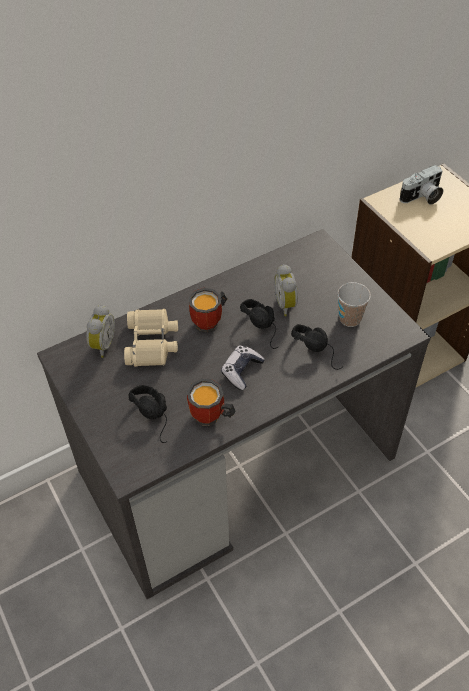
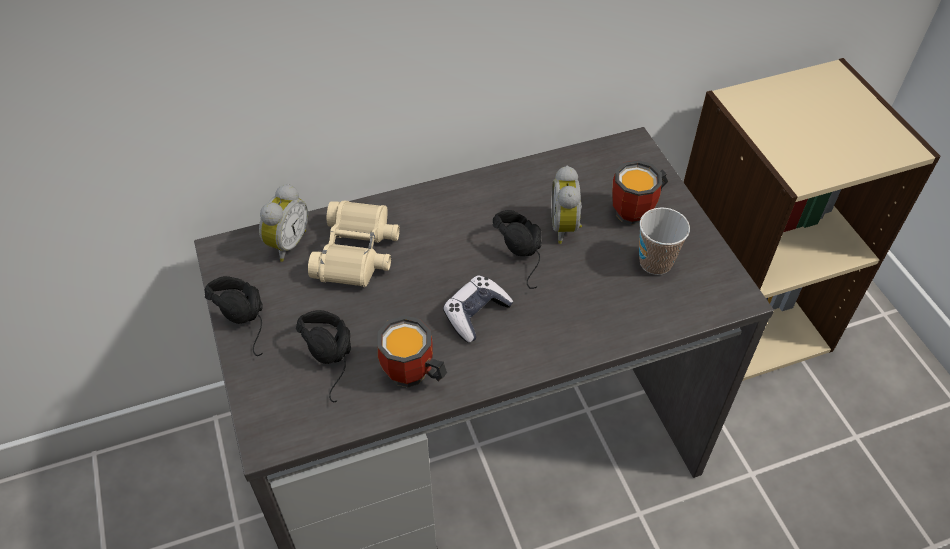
camera: 10 degrees right, 0 degrees up
(211, 322) = (449, 235): mug -> mug (638, 212)
(320, 350) = (600, 301): black headphones -> black headphones (251, 321)
(422, 197) = (801, 102): camera -> none

